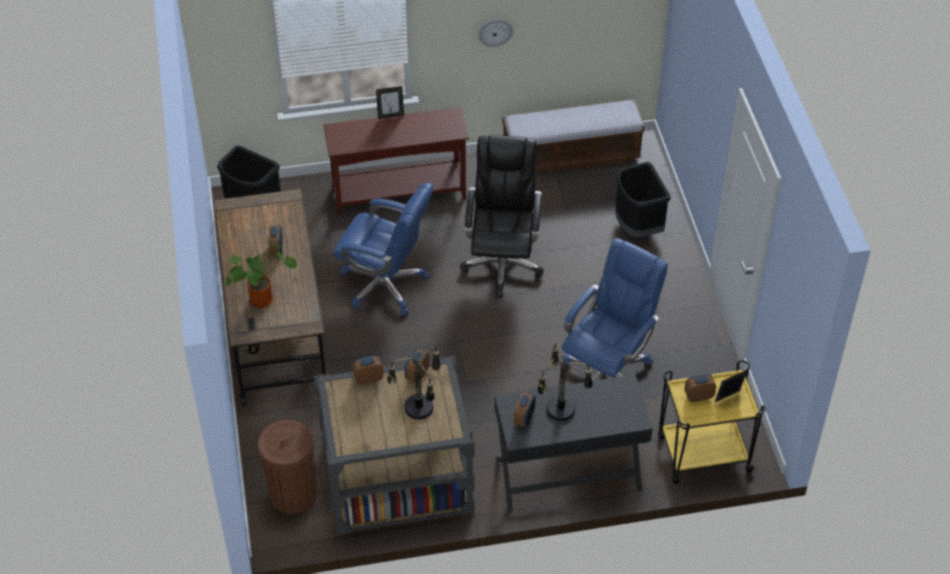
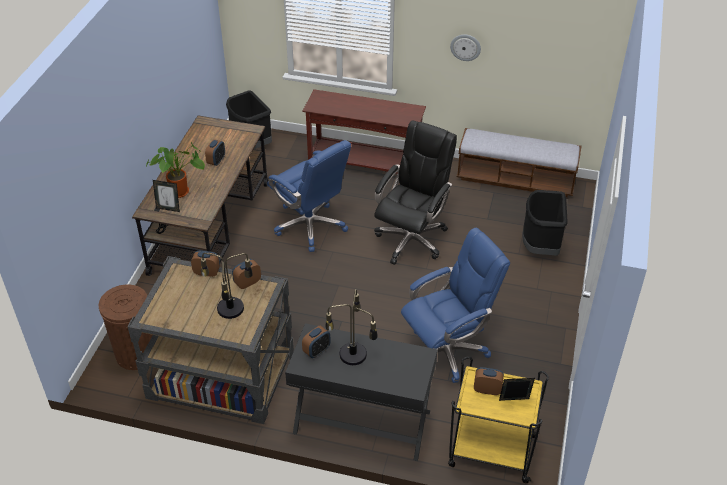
camera: 25 degrees right, 5 degrees down
(390, 115) = (367, 97): picture frame -> picture frame (168, 208)

